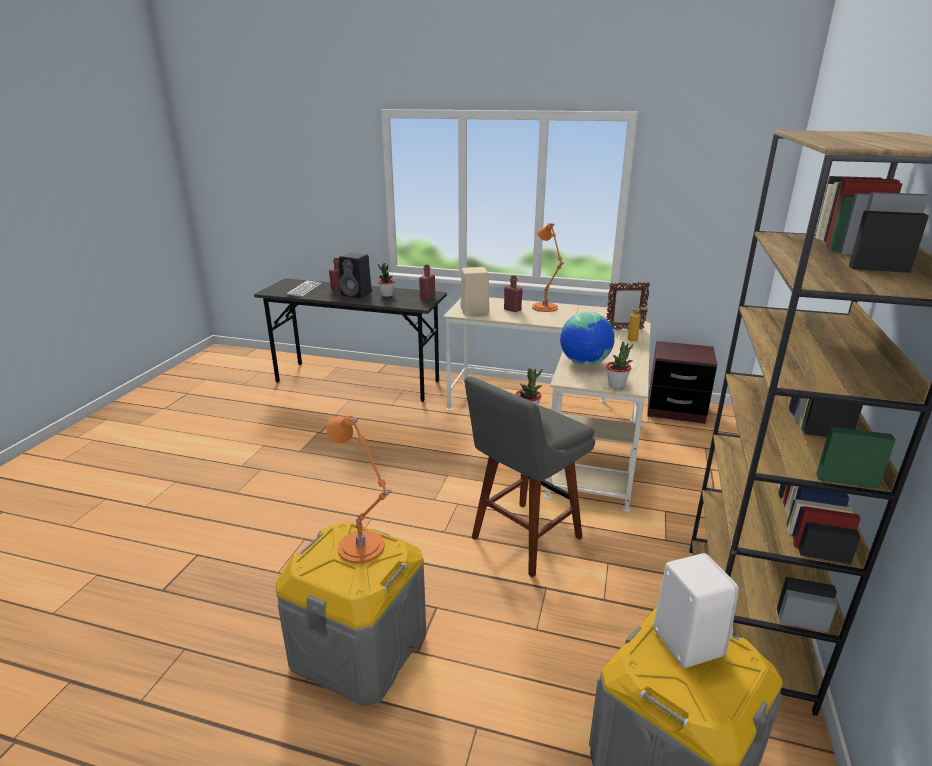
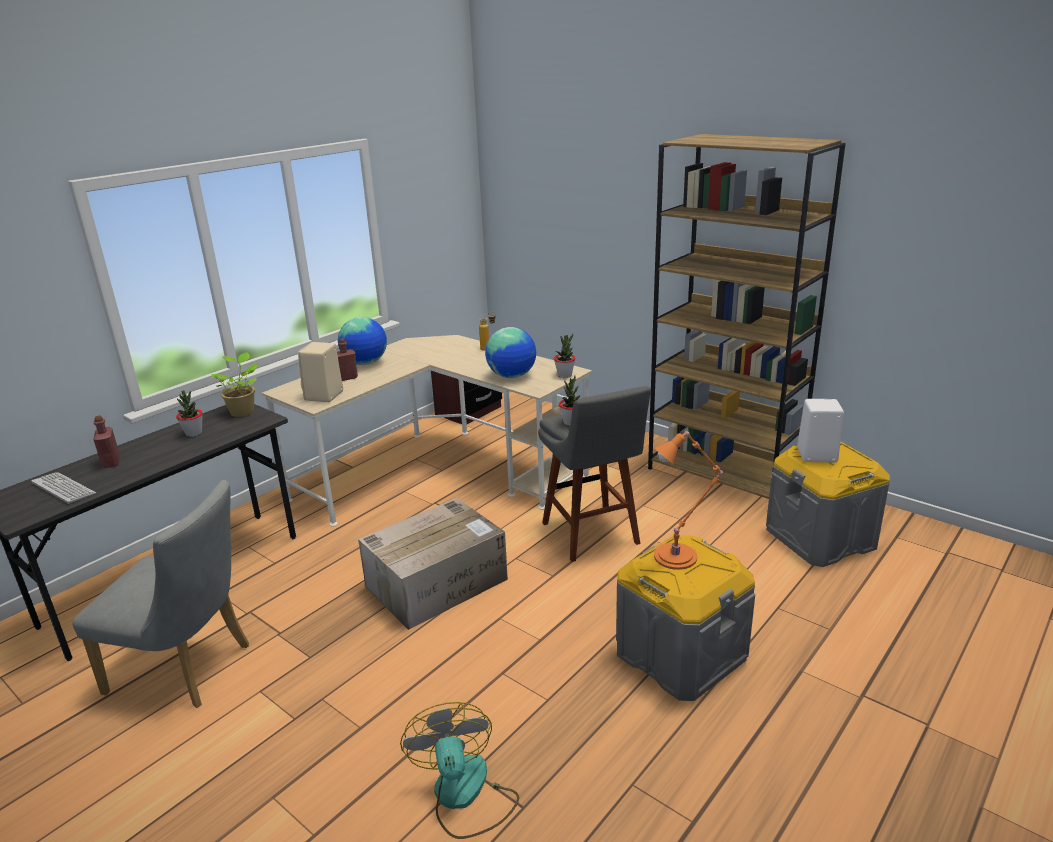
camera: 65 degrees left, 0 degrees up
(174, 557) = (464, 796): none -> fan
(277, 416) = (189, 670): none -> grey chair
(357, 294) = (156, 452): black speaker -> none
(403, 475) = (438, 582): none -> cardboard box
(427, 297) = (243, 411): red bottle -> potted plant
(545, 308) = (365, 363): orange table lamp -> globe
(624, 329) = (459, 346): picture frame -> none

